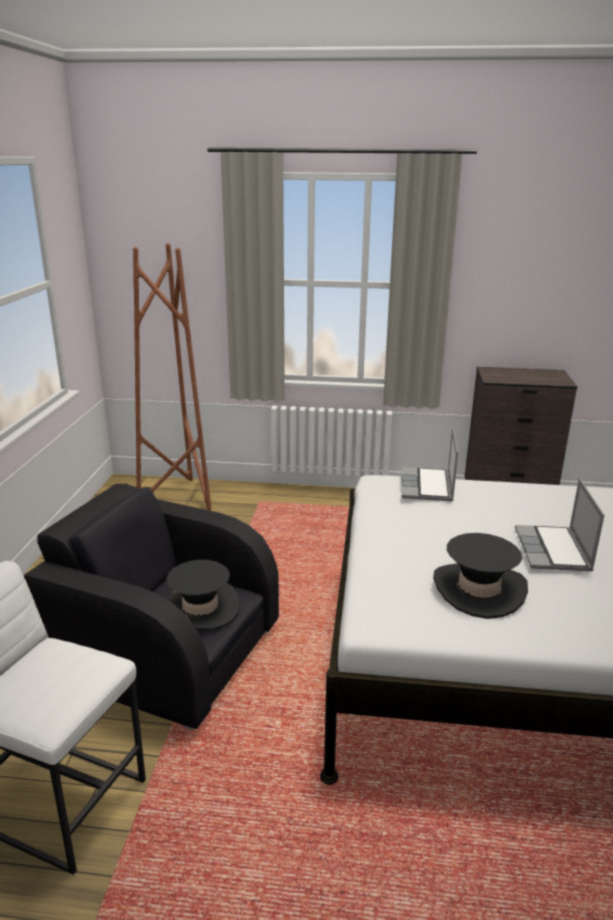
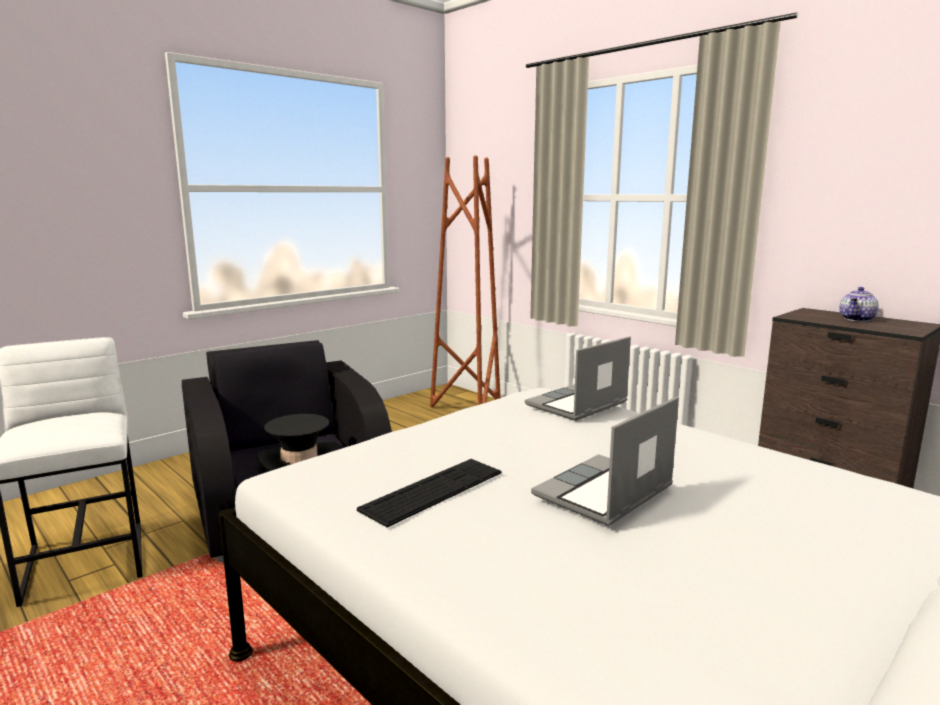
camera: 40 degrees right, 10 degrees down
(478, 590) = (433, 490): black hat -> keyboard
(524, 375) = (857, 319): none -> teapot

